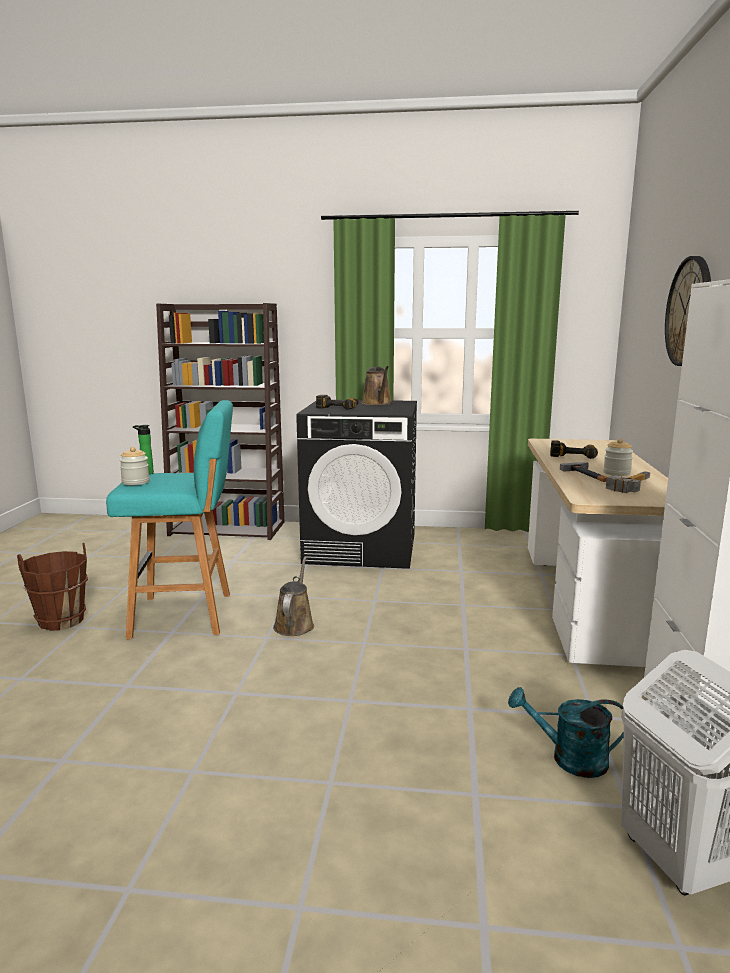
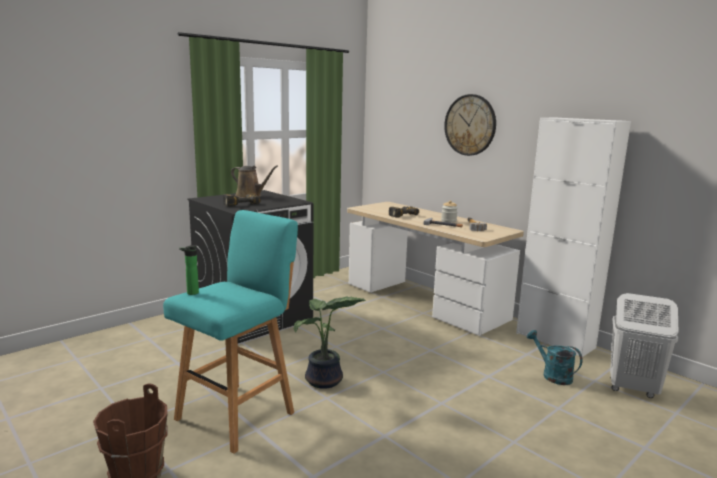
camera: 50 degrees left, 0 degrees up
(135, 482) = (215, 302): jar -> none
(229, 528) = (108, 340): brown bookcase -> none
(294, 624) = (324, 382): brown watering can -> potted plant
(569, 759) = (552, 375): turquoise watering can -> turquoise watering can turned 90 degrees clockwise

